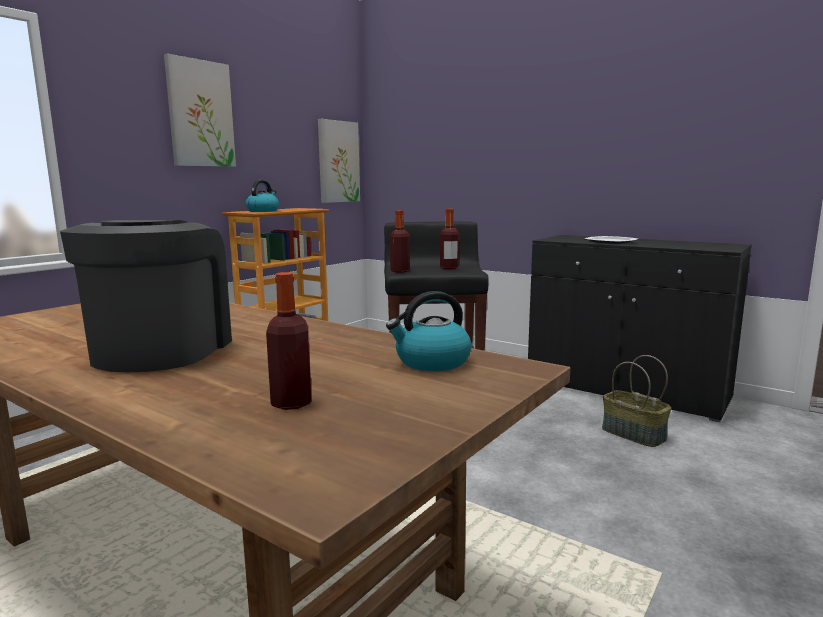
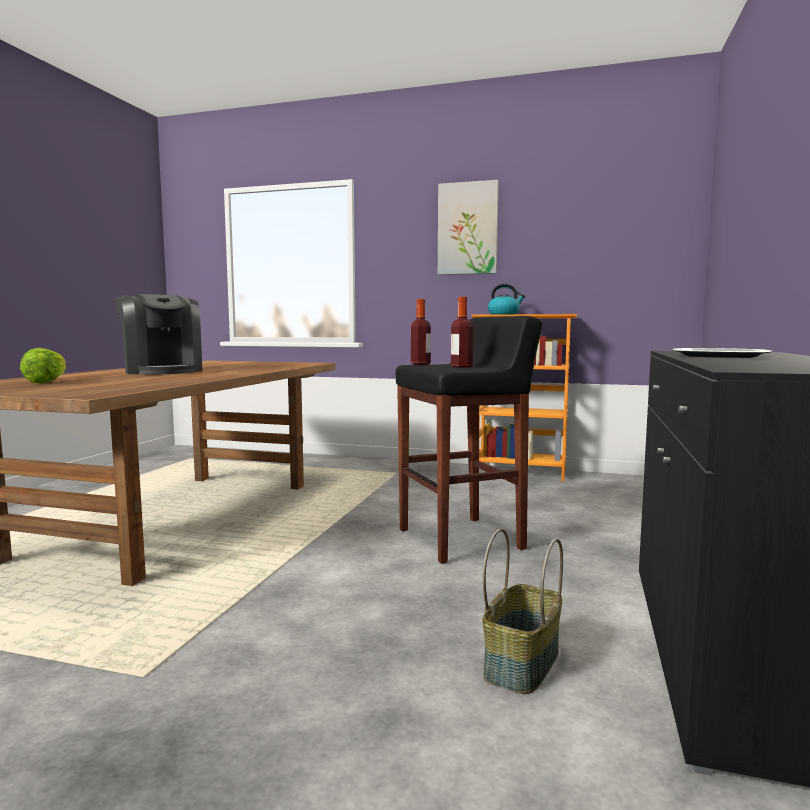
camera: 70 degrees right, 5 degrees down
(161, 350) = (162, 371): coffee machine -> coffee machine turned 75 degrees clockwise
(291, 403) = (47, 382): bottle -> lettuce
(338, 162) = (652, 261): picture -> none
(431, 362) = (116, 387): kettle -> none

